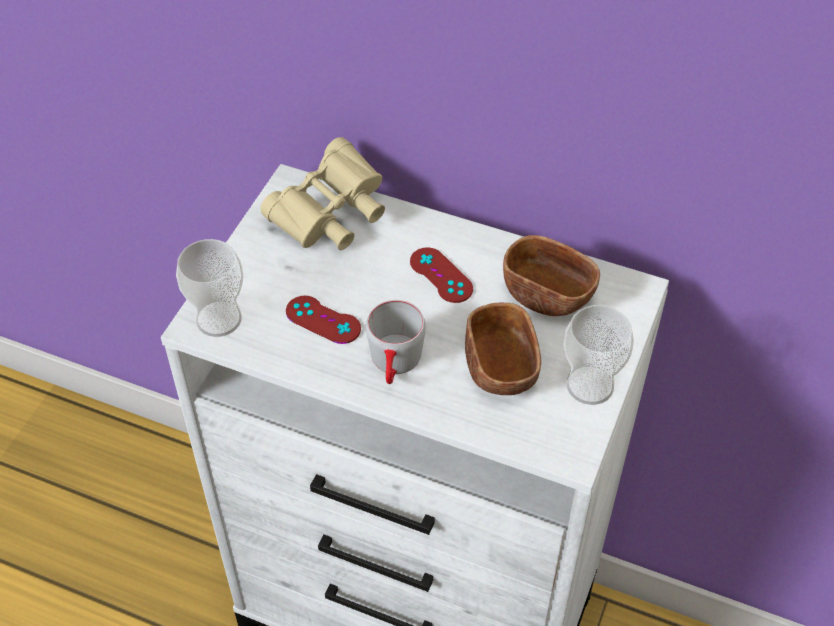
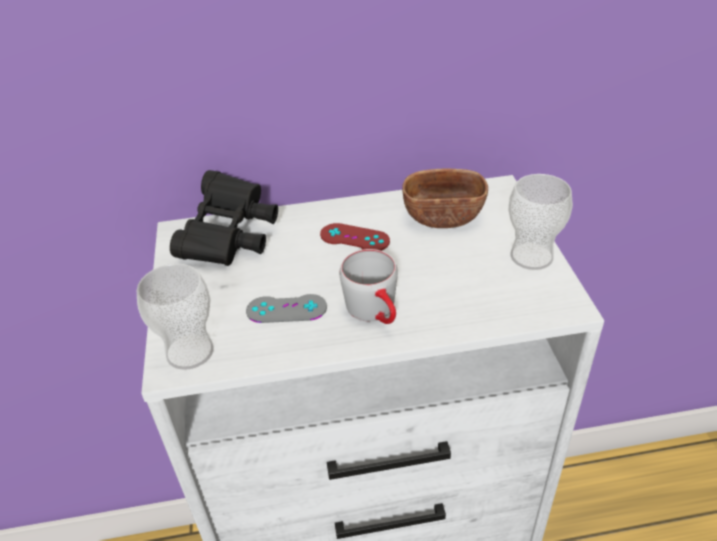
camera: 30 degrees left, 10 degrees down
(323, 320) = (286, 309): red game controller -> grey game controller
(330, 216) = (230, 238): beige binoculars -> black binoculars
(501, 368) = (459, 275): brown bowl -> none

